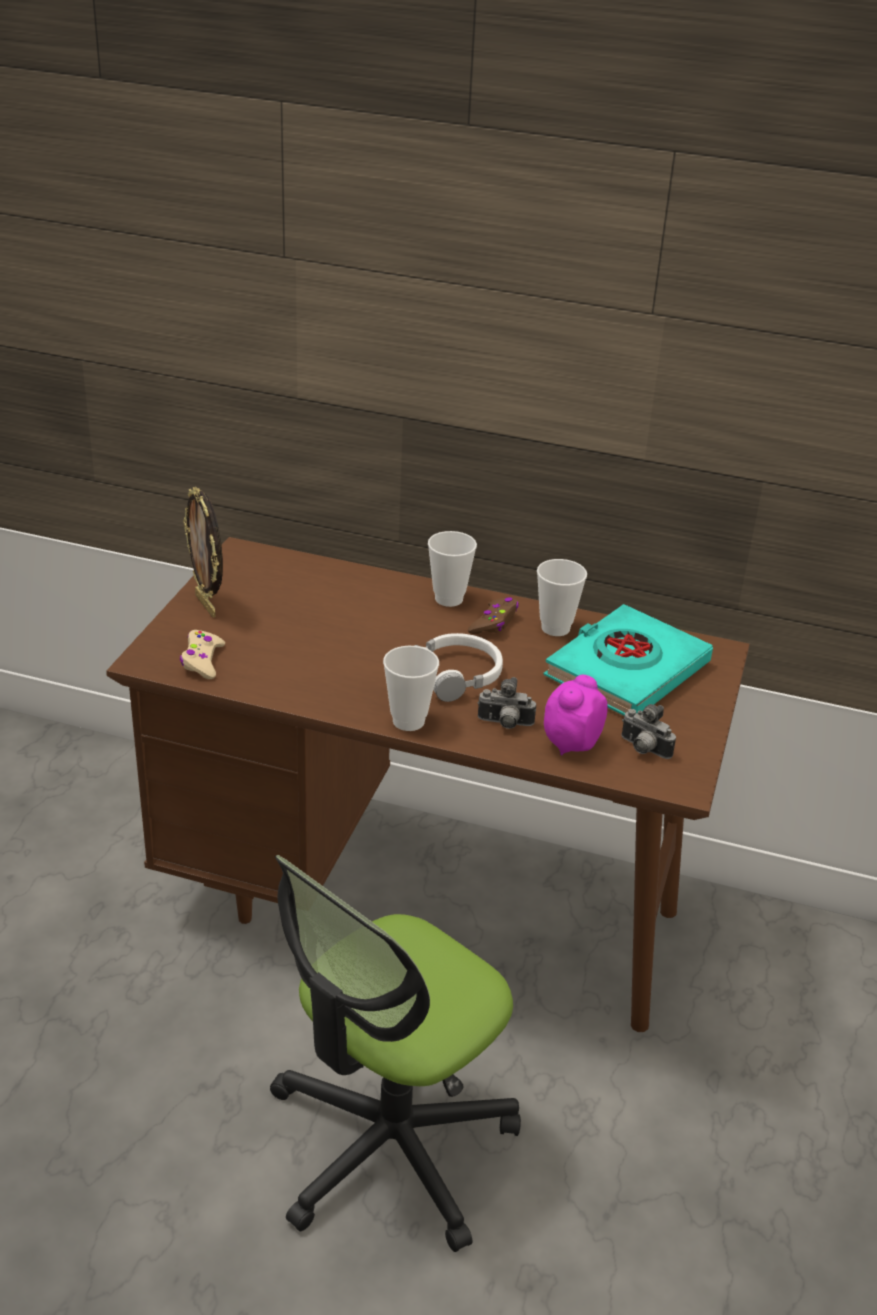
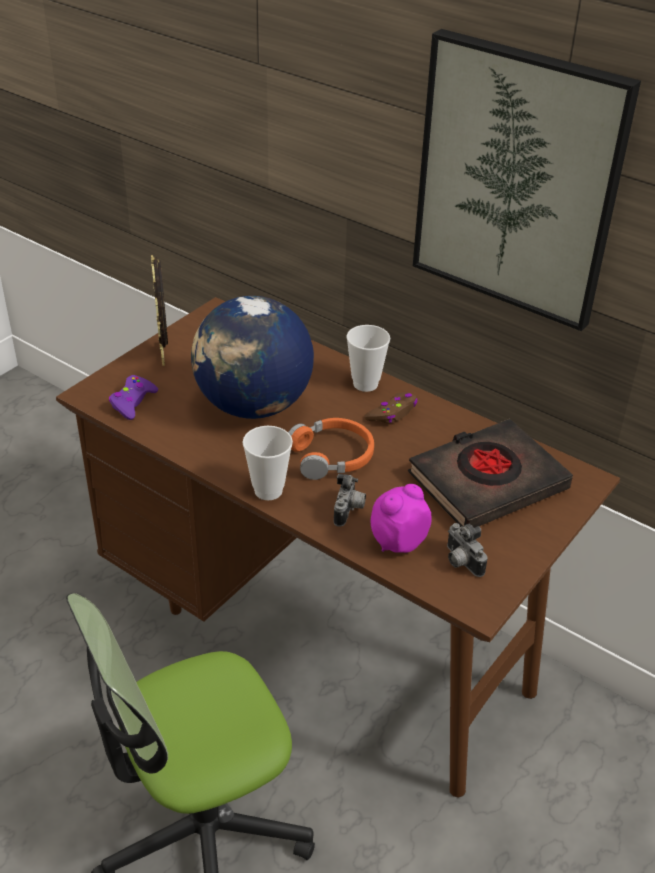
camera: 20 degrees right, 5 degrees up
(202, 661) = (132, 402): beige game controller -> purple game controller
(341, 641) = (253, 406): none -> globe
(455, 675) = (332, 456): white headphones -> orange headphones
(505, 724) = (349, 511): camera -> camera turned 105 degrees counterclockwise
(555, 628) = (444, 428): cup -> none
(614, 346) = (517, 181): none -> picture
(626, 670) = (487, 482): turquoise book -> black book

